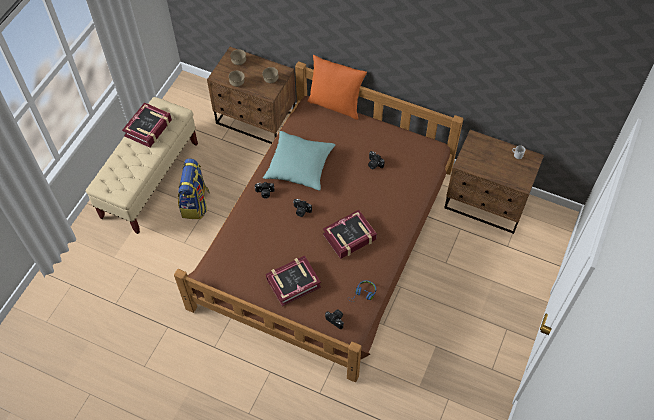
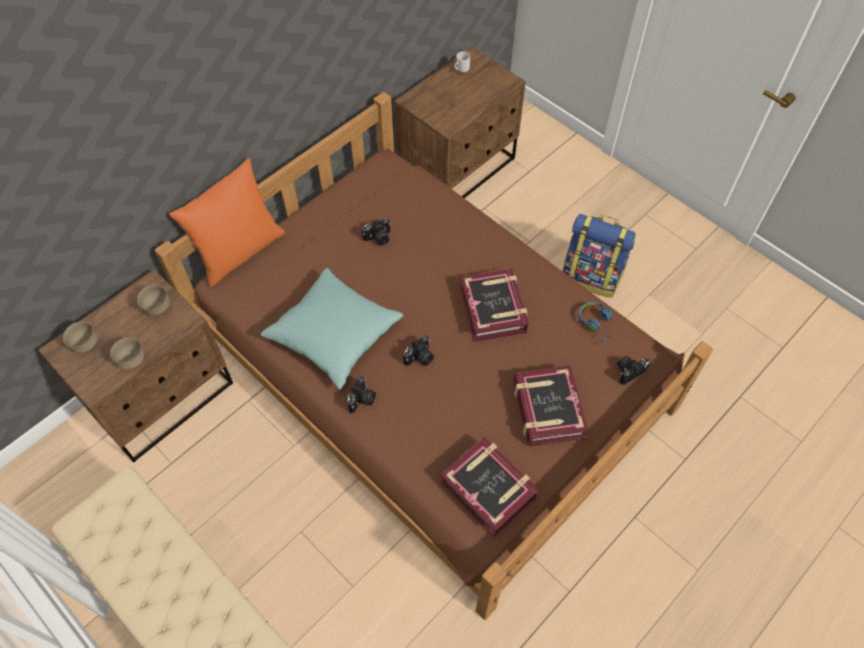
camera: 70 degrees left, 0 degrees up
(148, 128) = (125, 555): book -> book (489, 488)
(195, 204) = (283, 544): backpack -> backpack (592, 276)

